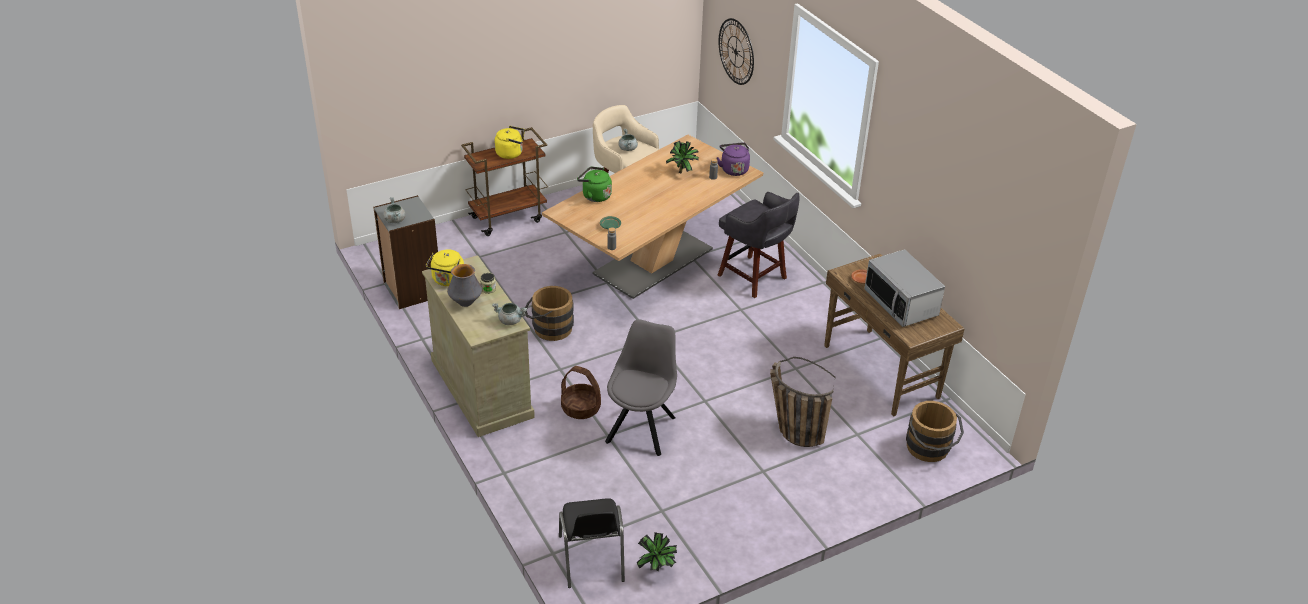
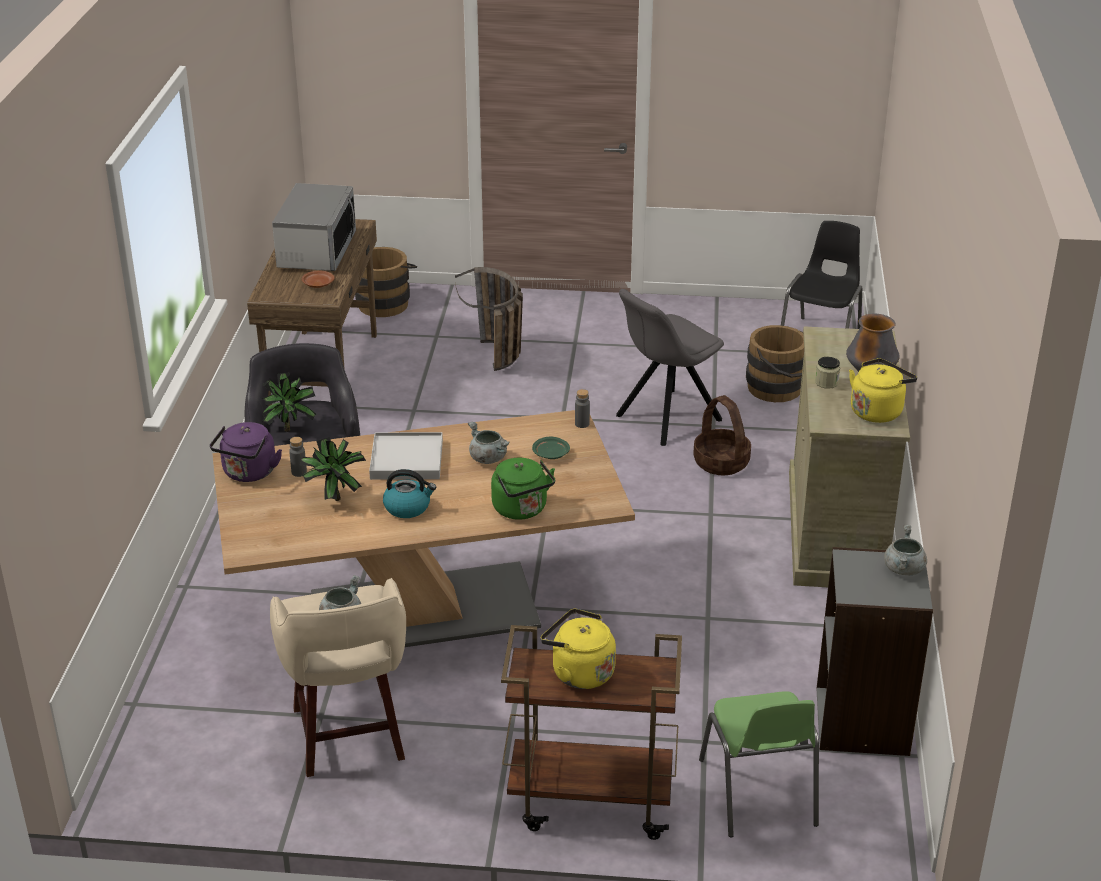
camera: 145 degrees left, 5 degrees down
(442, 246) = (758, 794): none -> green chair
(510, 321) = (823, 339): grey cooking pot -> grey cooking pot (487, 458)
(549, 328) = (681, 572): brown bucket -> brown bucket (779, 390)
(646, 180) = (408, 507): none -> kettle
(656, 570) = (763, 315): potted plant -> potted plant (290, 429)
(673, 199) = (407, 459): none -> white tray
(736, 51) = (74, 438): wall clock -> none

